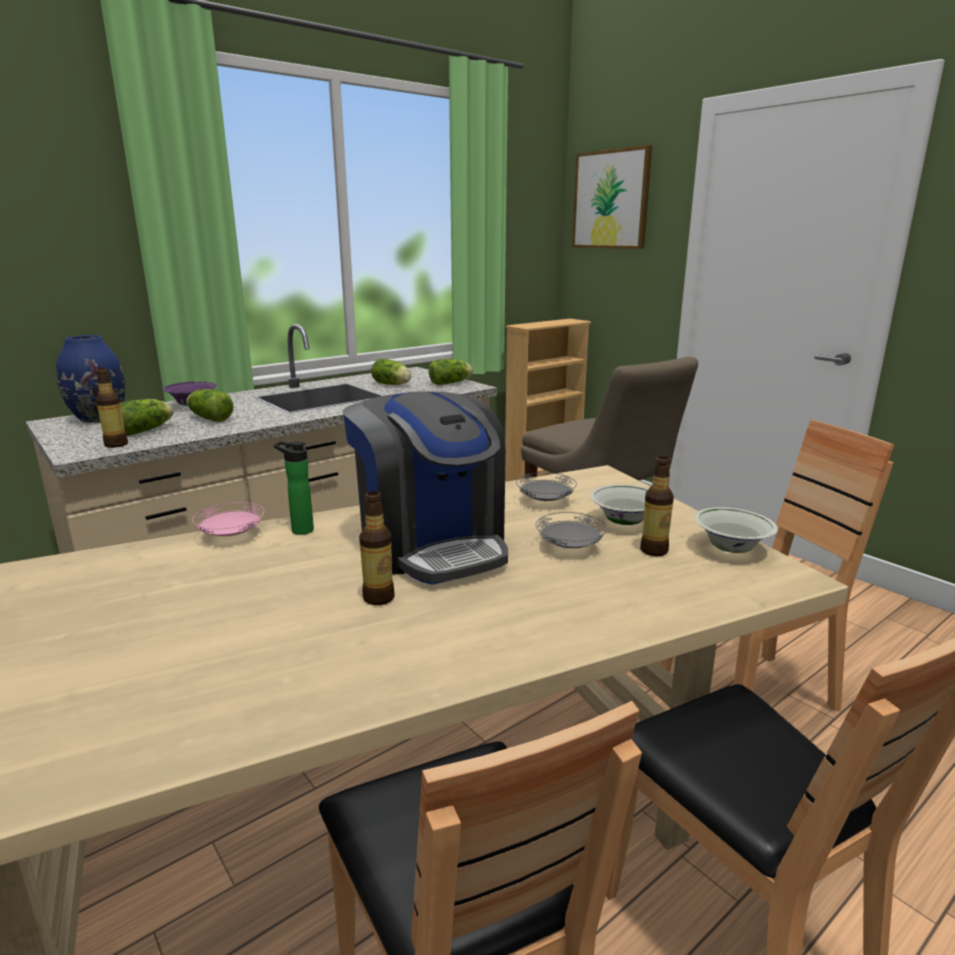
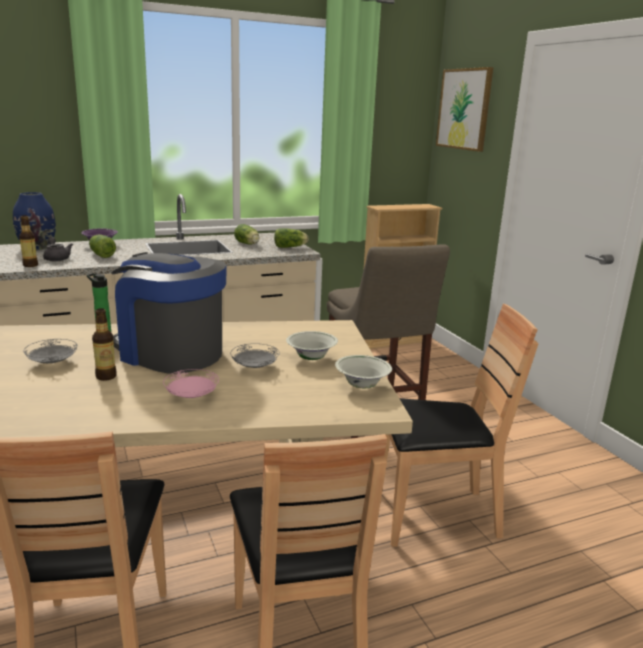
camera: 15 degrees right, 0 degrees up
(146, 430) = (57, 258): lettuce -> grey teapot
(231, 535) = (61, 329): pink plate -> pink plate (191, 396)
(431, 545) = (170, 353): coffee machine -> coffee machine turned 135 degrees clockwise
(545, 501) = (275, 337): grey plate -> grey plate (52, 363)
(654, 550) = (307, 378): bottle -> none

